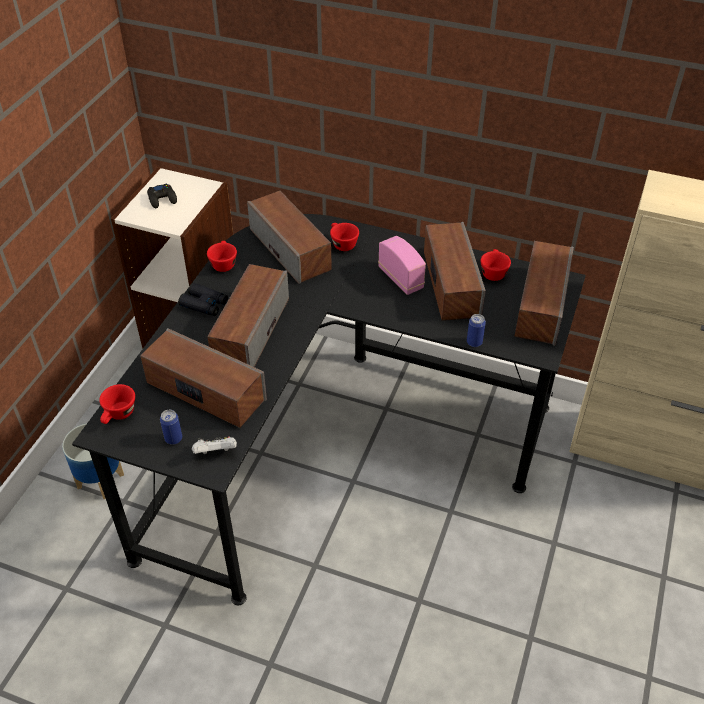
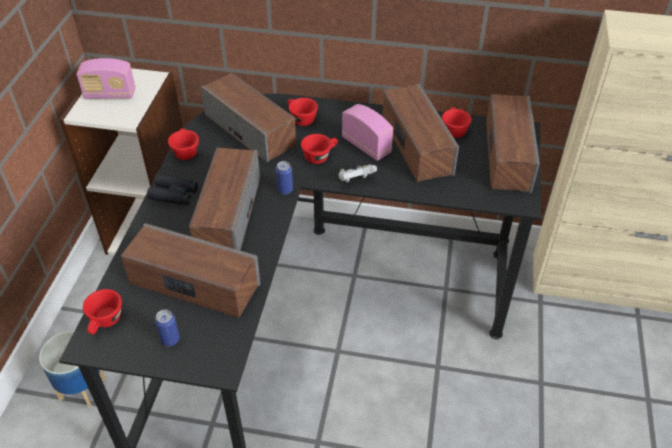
camera: 10 degrees left, 0 degrees up
(162, 199) = (110, 94): black game controller -> radio
(215, 453) = (219, 348): white game controller -> white game controller (355, 180)
(352, 283) = (320, 156): none -> red cup
(474, 342) = (454, 199): can -> can (285, 190)

